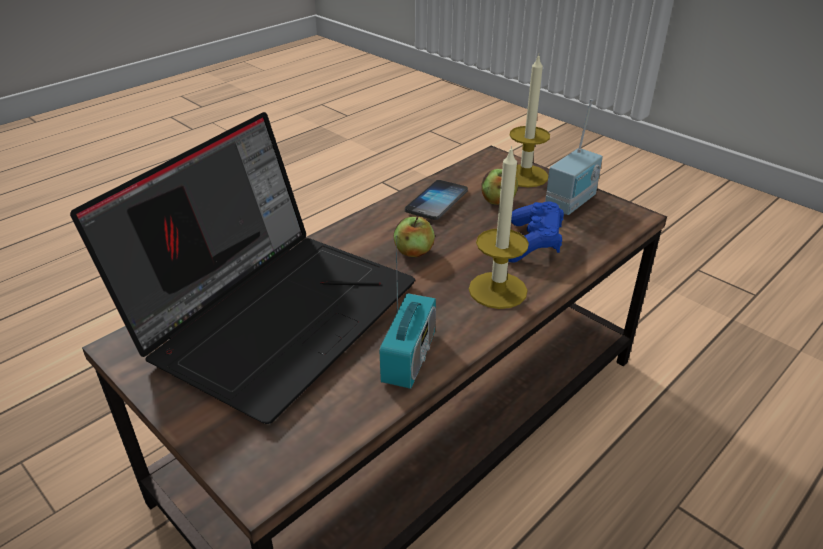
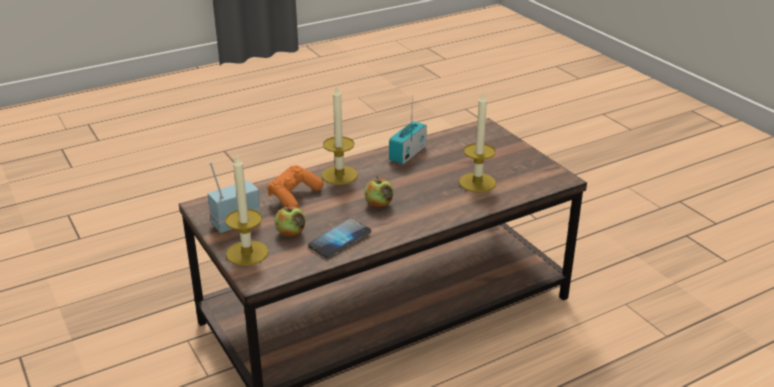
camera: 165 degrees left, 5 degrees down
(275, 312) = (477, 182): laptop -> candle
(533, 244) = (294, 197): blue game controller -> orange game controller

